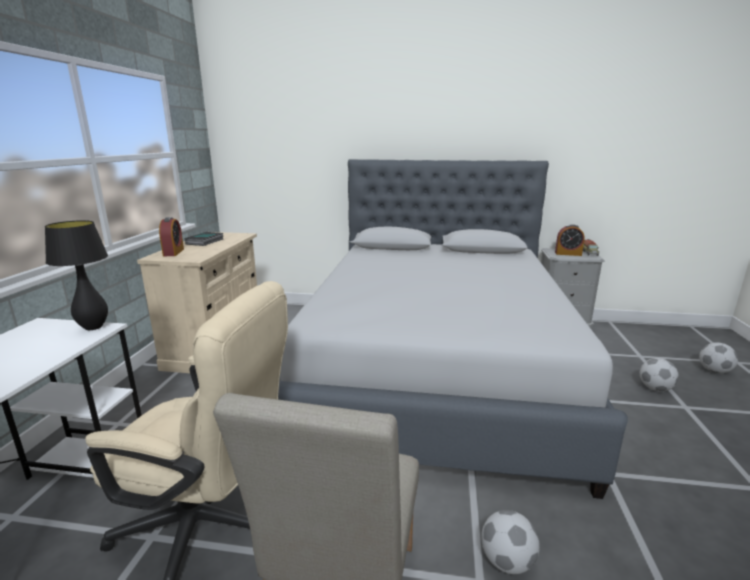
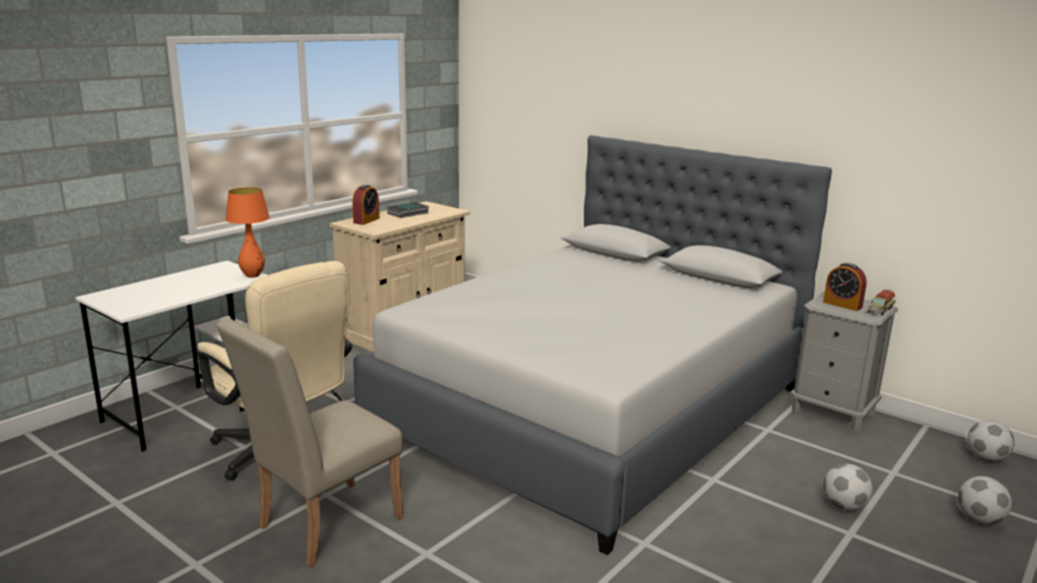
camera: 30 degrees right, 0 degrees up
(94, 327) = (253, 275): black table lamp -> orange table lamp
(507, 561) = (462, 552): football -> football (986, 458)

